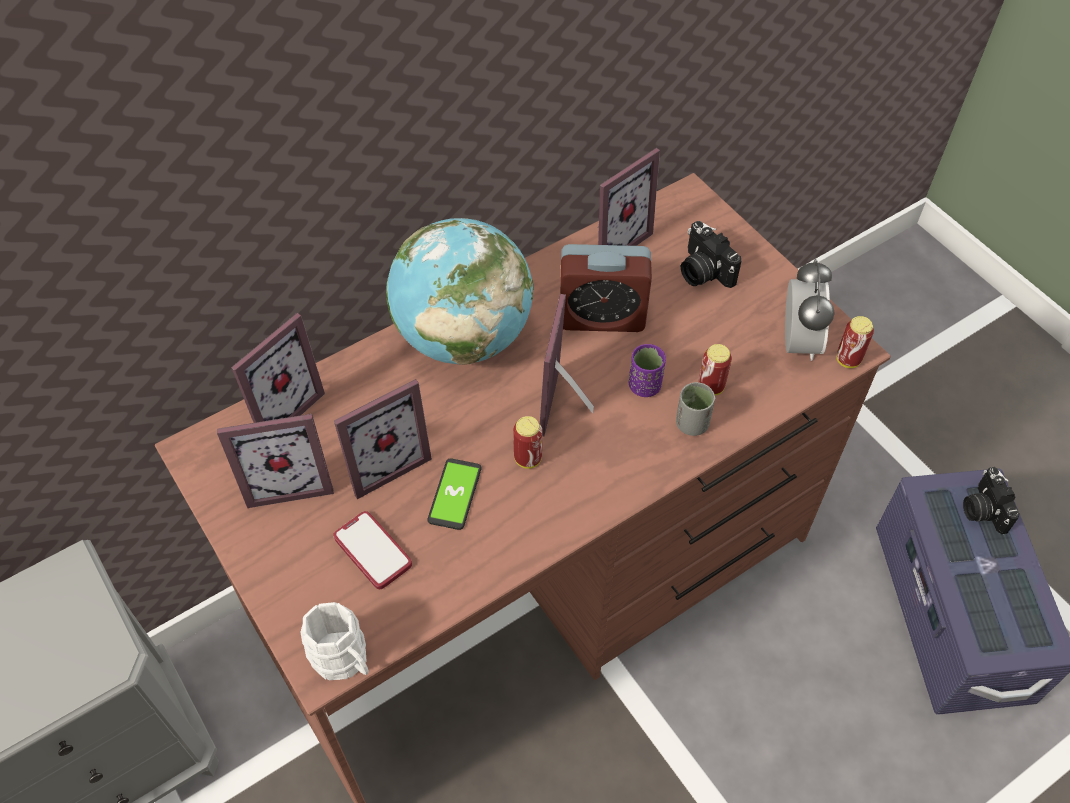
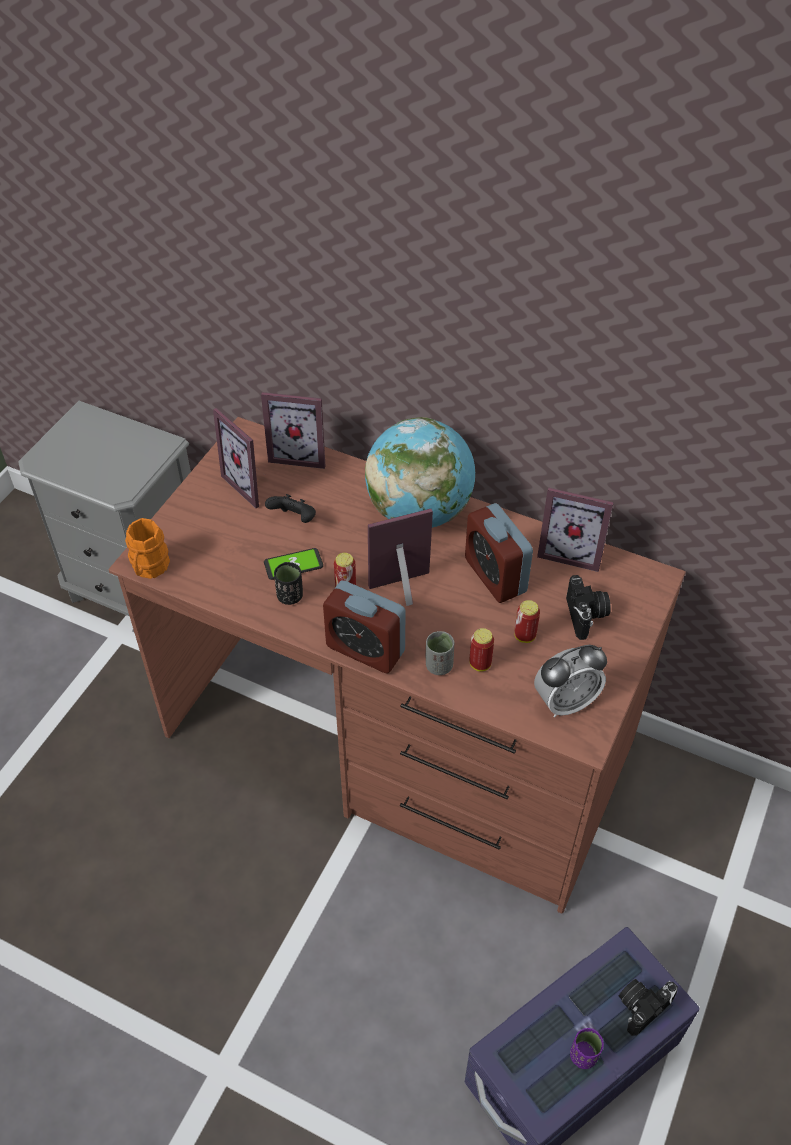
camera: 60 degrees right, 5 degrees down
(344, 660) = (149, 568): white mug -> orange mug
(372, 551) = (228, 545): phone -> none
(383, 461) = (294, 519): picture frame -> black game controller
(501, 520) = (290, 596): none -> black cup
(628, 480) = (365, 649): none -> alarm clock
(644, 386) = (452, 625): purple cup -> purple cup (583, 1055)
(702, 271) = (586, 616): camera -> camera turned 150 degrees clockwise
(848, 360) = (573, 741): can -> can (524, 636)

